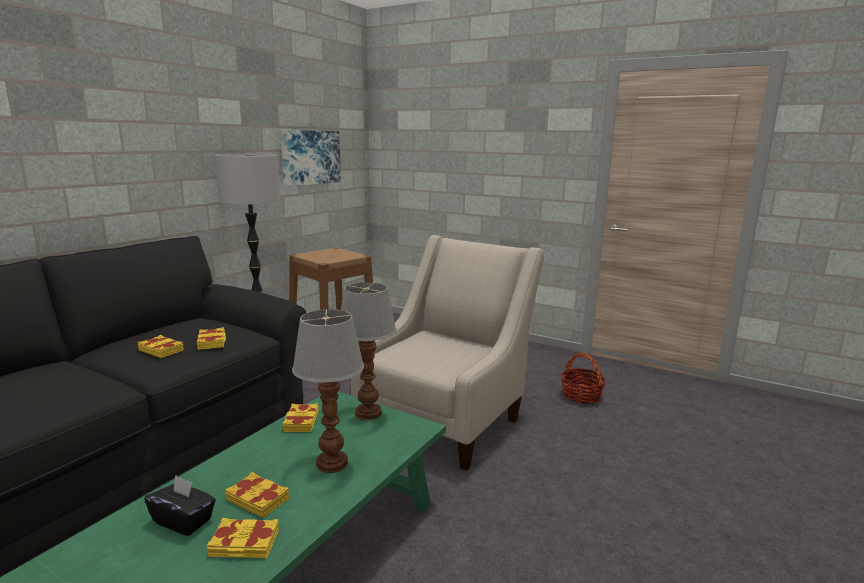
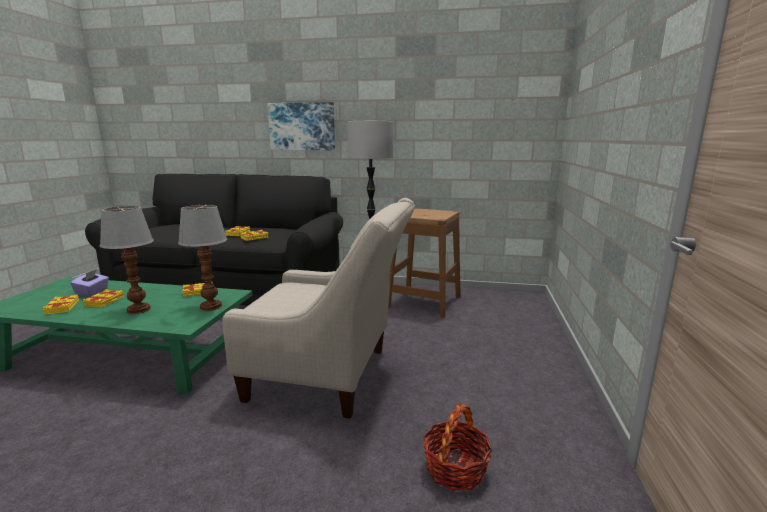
camera: 70 degrees right, 0 degrees up
(183, 521) = (93, 292): black tissue box -> purple tissue box
(310, 157) = (468, 126): picture -> picture (302, 126)

